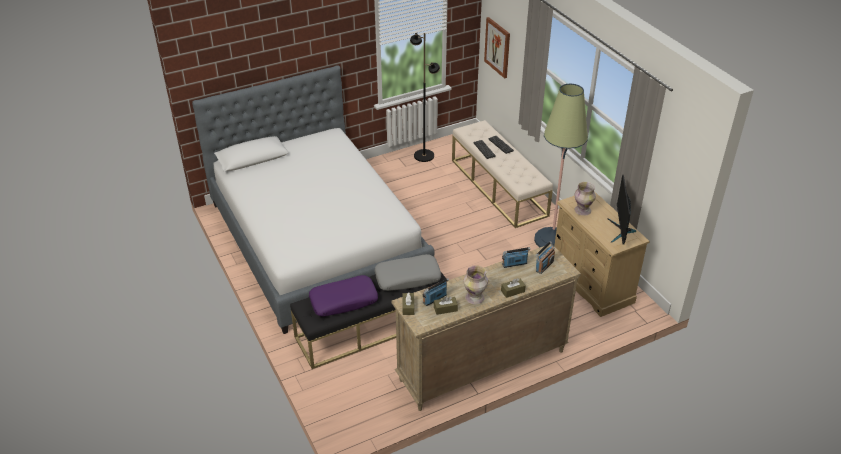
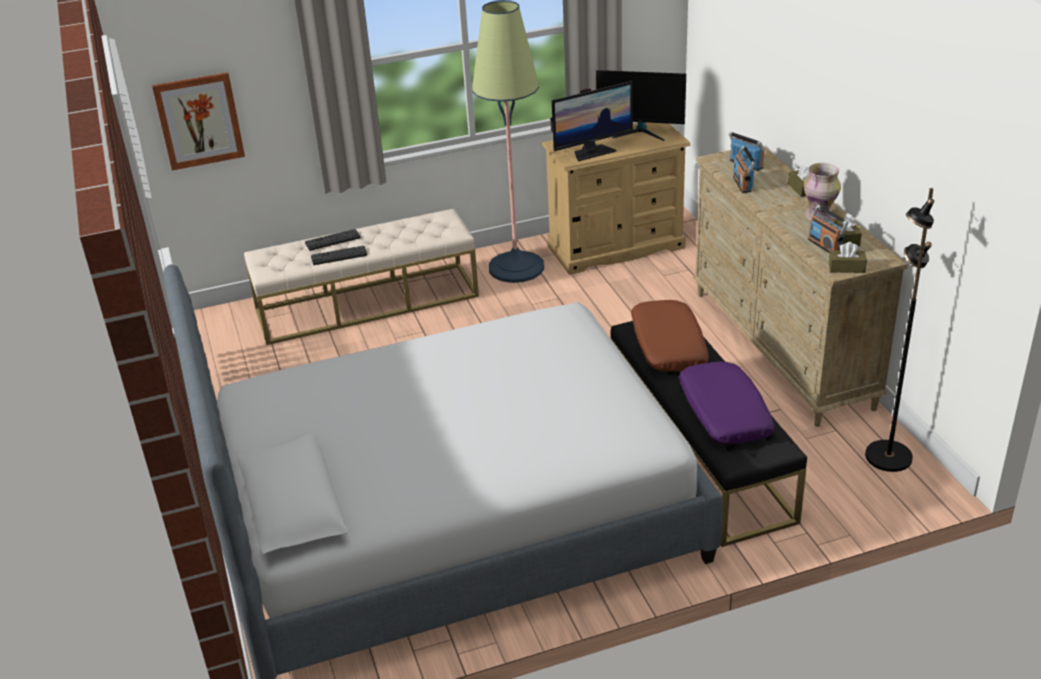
camera: 80 degrees left, 5 degrees down
(407, 278) = (667, 345): grey pillow -> brown pillow
(424, 155) = (233, 375): black floor lamp -> black floor lamp (887, 457)
(583, 211) = (592, 152): vase -> monitor

